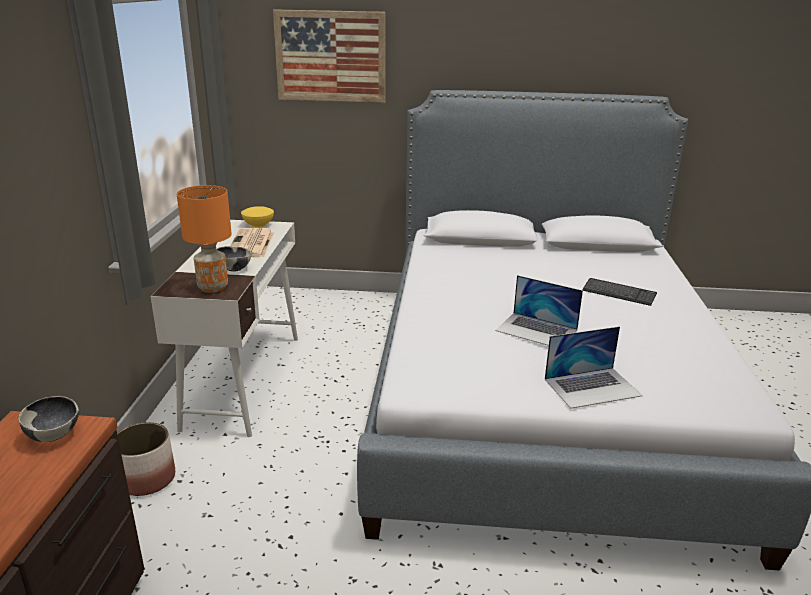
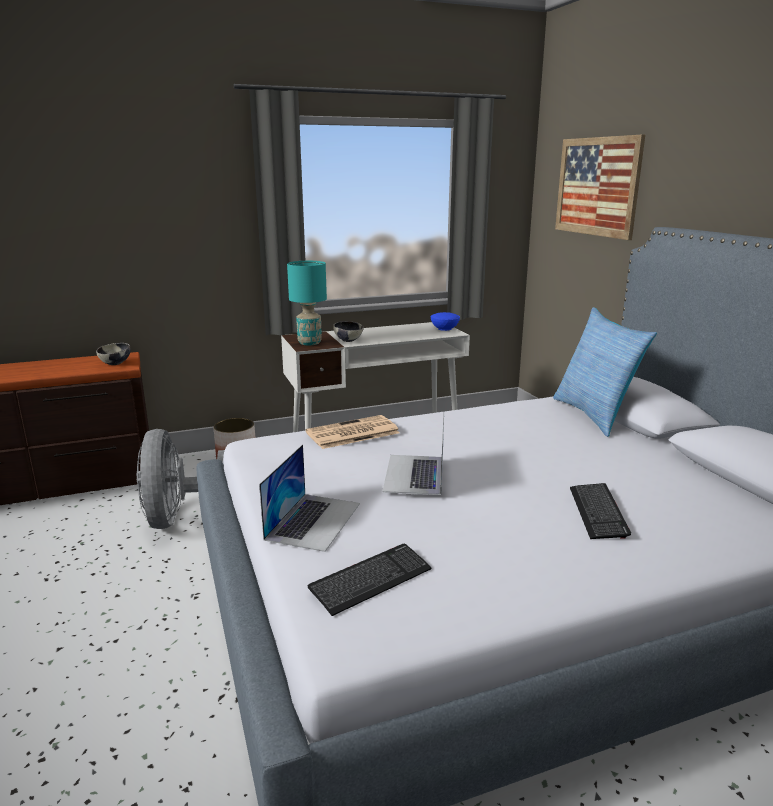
camera: 65 degrees right, 5 degrees down
(213, 287) = (310, 343): orange table lamp -> turquoise table lamp
(251, 244) = (401, 335): newspaper -> newspaper (351, 433)
(258, 225) = (444, 328): yellow bowl -> blue bowl
(263, 555) = (179, 518): none -> grey fan
(470, 247) = (595, 415): none -> pillow
(592, 387) = (313, 520): laptop -> laptop turned 120 degrees counterclockwise
(685, 383) = (370, 580): none -> keyboard

